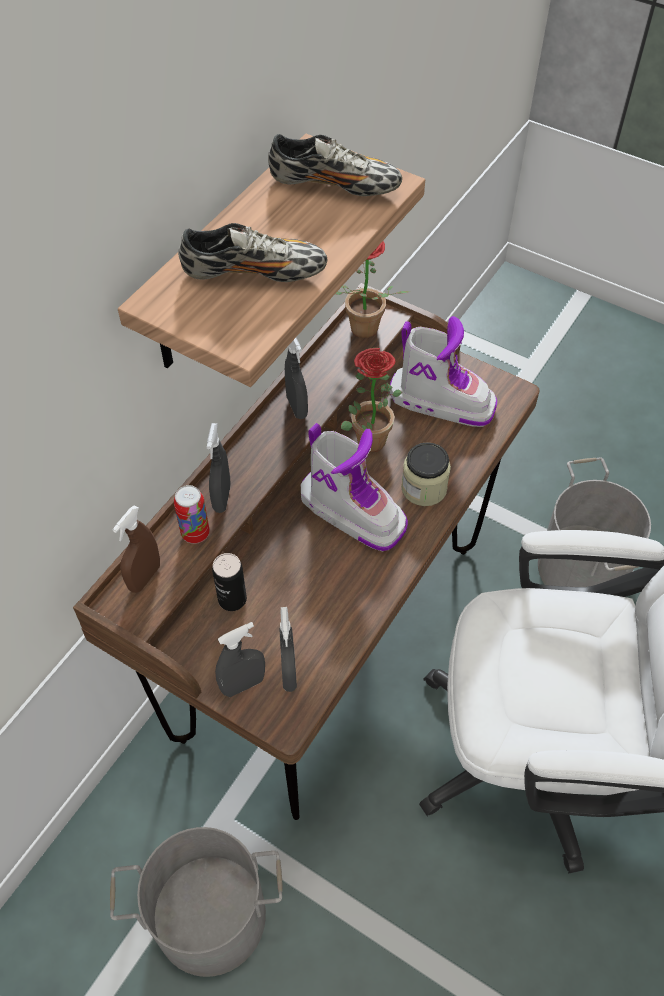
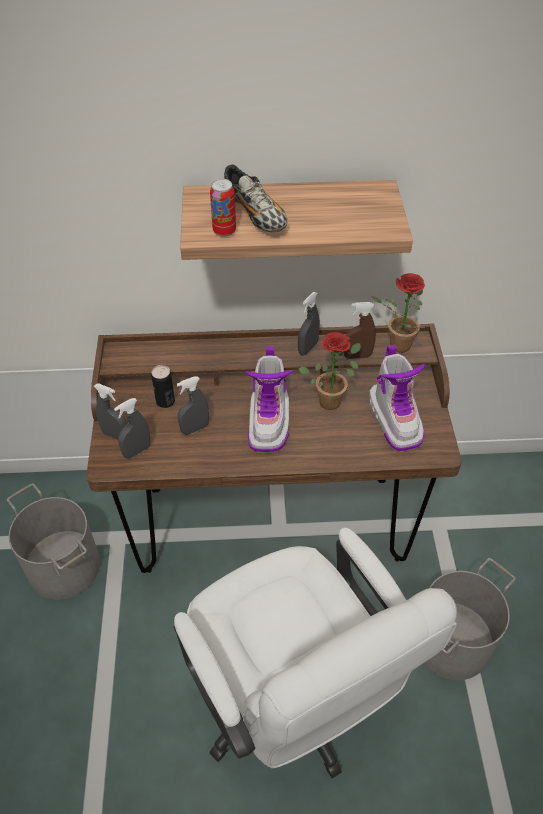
camera: 55 degrees right, 5 degrees down
(144, 577) = (139, 352): brown spray bottle -> brown spray bottle (357, 356)
(195, 533) = (182, 355): can -> can (224, 231)
(222, 498) = (214, 353): grey spray bottle -> grey spray bottle (195, 428)
(334, 186) = (361, 209): shoe -> none
(424, 488) = (317, 445): jar -> none

